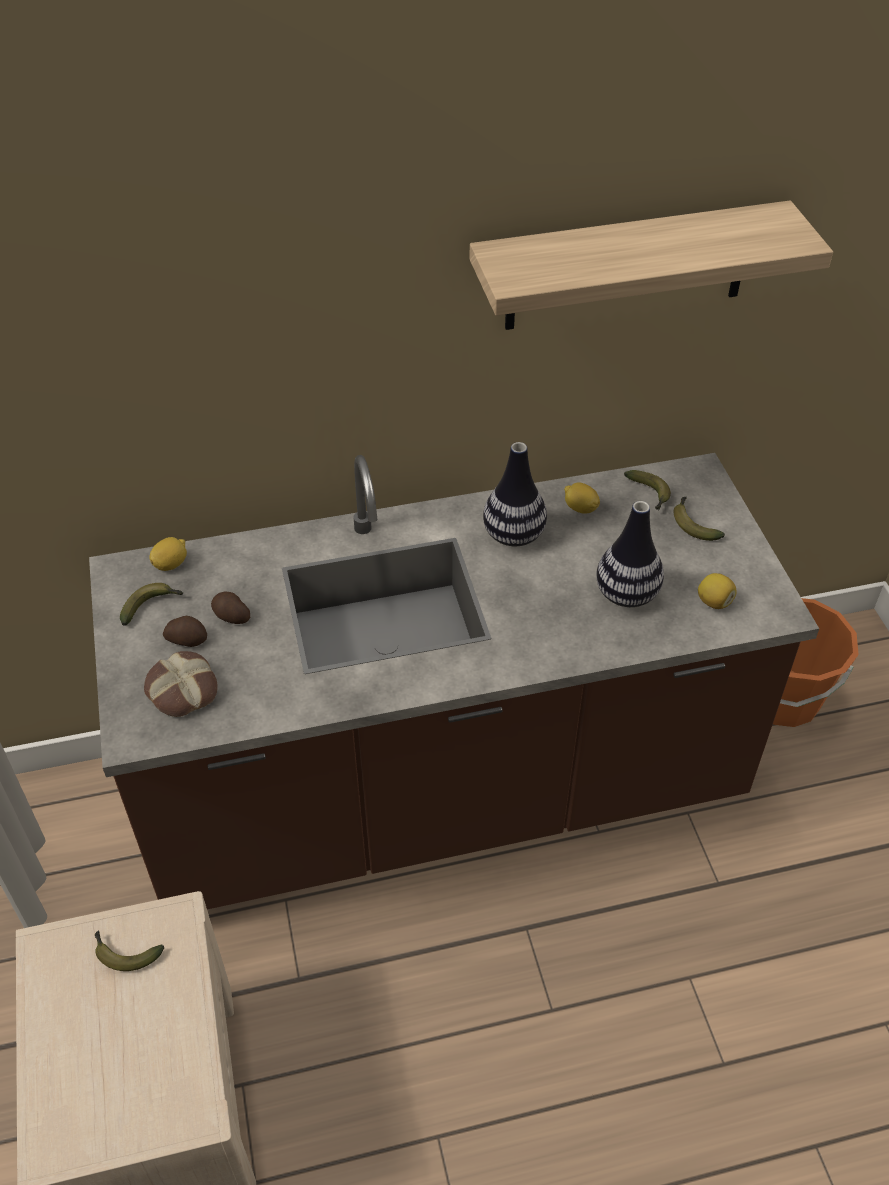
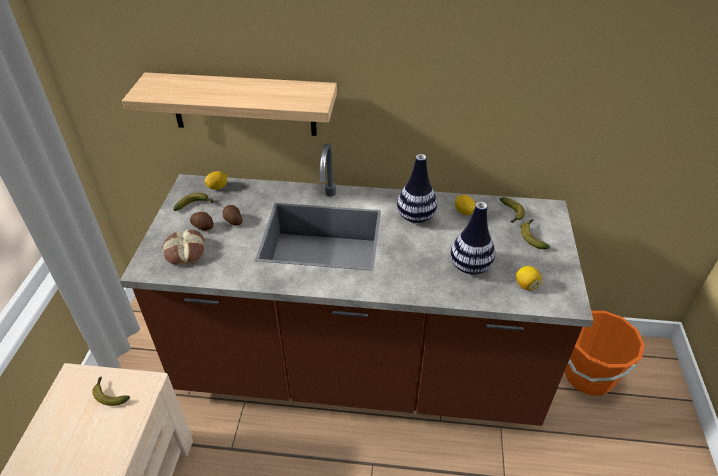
camera: 20 degrees right, 5 degrees down
(627, 267) = (515, 57): shelf -> shelf (243, 104)

